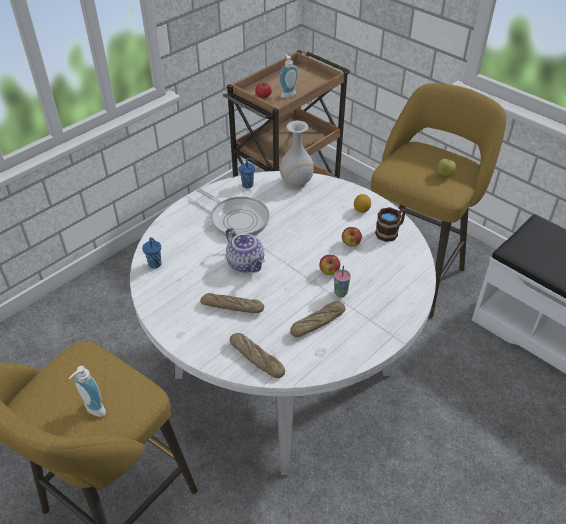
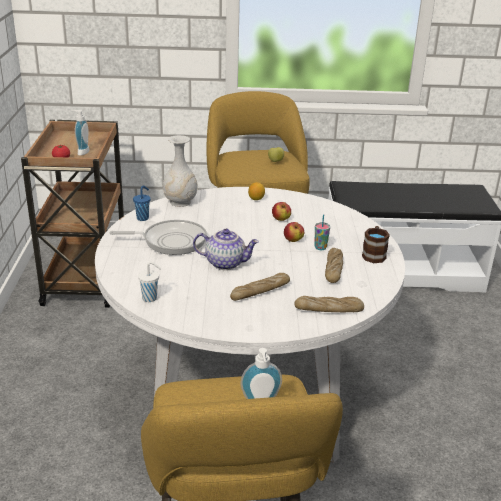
camera: 45 degrees left, 15 degrees down
(155, 264) = (150, 298): blue cup -> white cup
(390, 232) = (295, 202): brown mug -> brown mug (374, 254)

